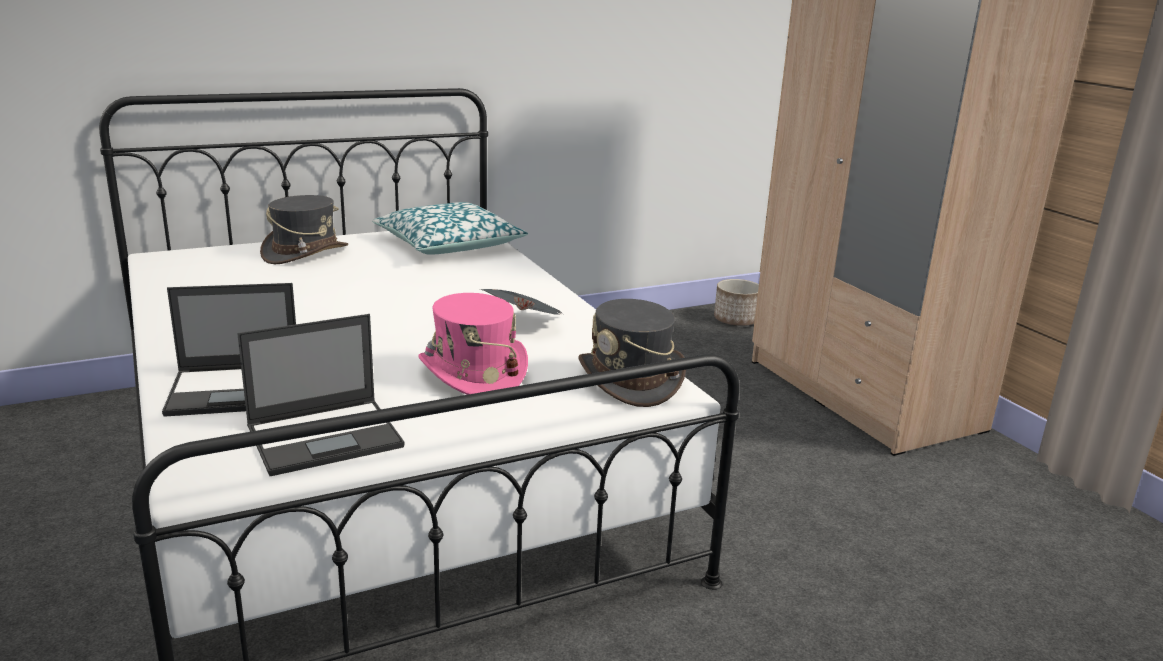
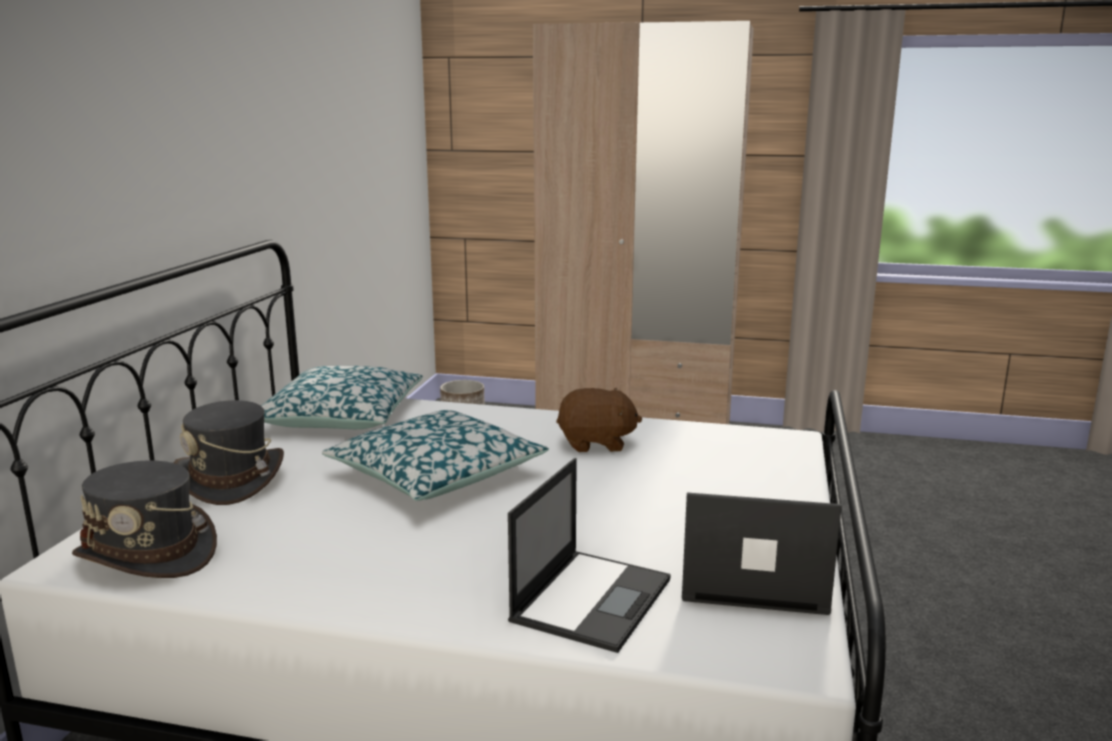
camera: 50 degrees left, 5 degrees down
(327, 436) = (751, 579): laptop -> laptop turned 90 degrees counterclockwise
(386, 295) = (436, 474): none -> pillow
(472, 374) = (678, 489): pink hat -> none
(525, 325) = (596, 443): newspaper -> brown plush toy
(631, 380) = (754, 443): grey hat -> grey hat (148, 555)

